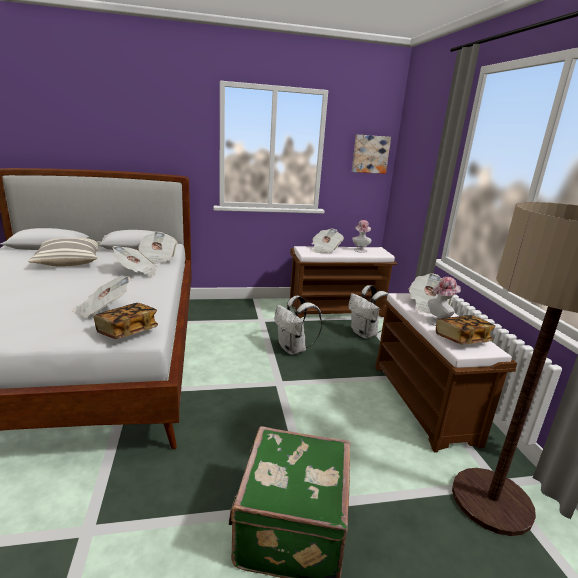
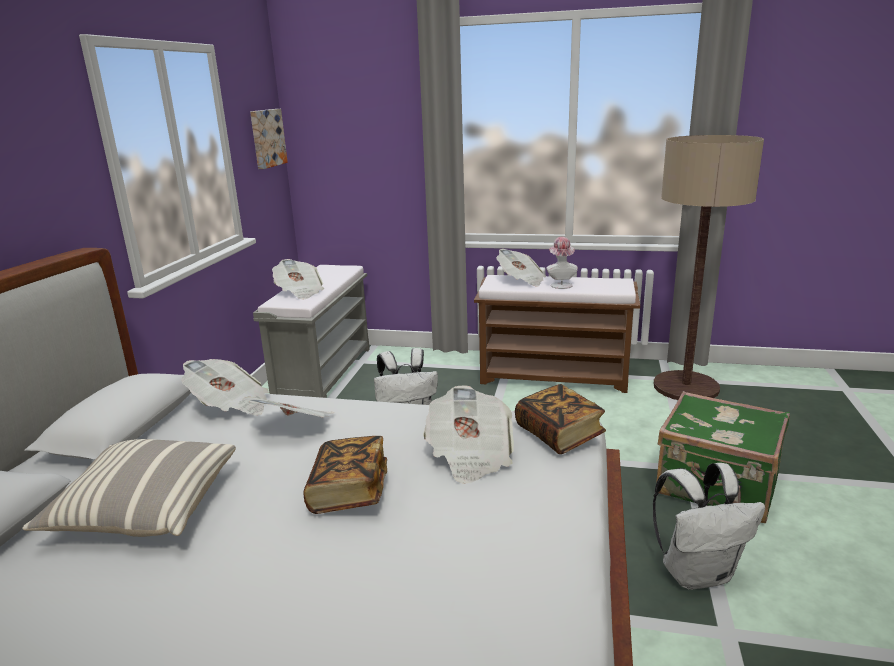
camera: 65 degrees left, 0 degrees up
(337, 310) = (324, 373): brown bench -> grey bench
(360, 250) = (321, 275): hat -> none
(365, 334) = (403, 371): white backpack -> white backpack (697, 573)
(462, 339) = (600, 285): book -> book (349, 491)

